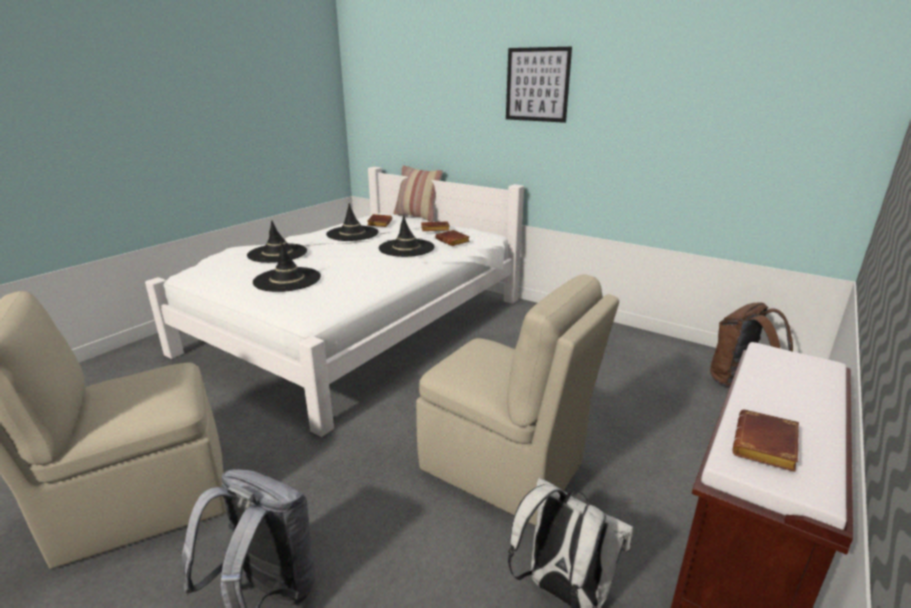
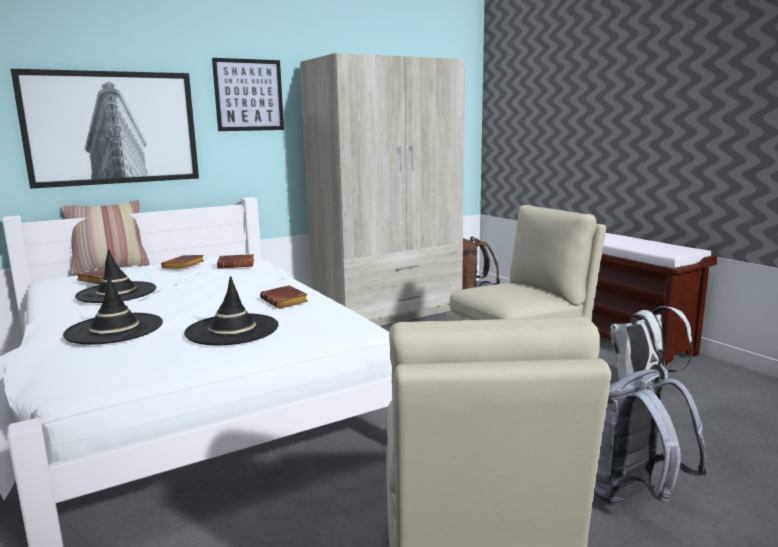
camera: 65 degrees left, 10 degrees down
(406, 248) = (224, 279): black hat -> none
(434, 111) = (112, 128): none -> picture
(617, 345) = (388, 311): none -> beige wardrobe
(767, 447) = (659, 248): brown book -> brown book (286, 301)

